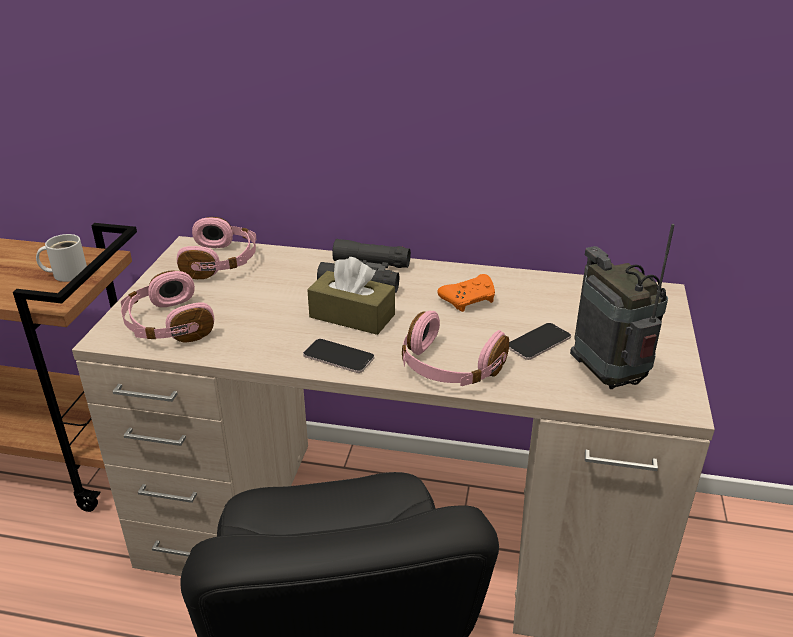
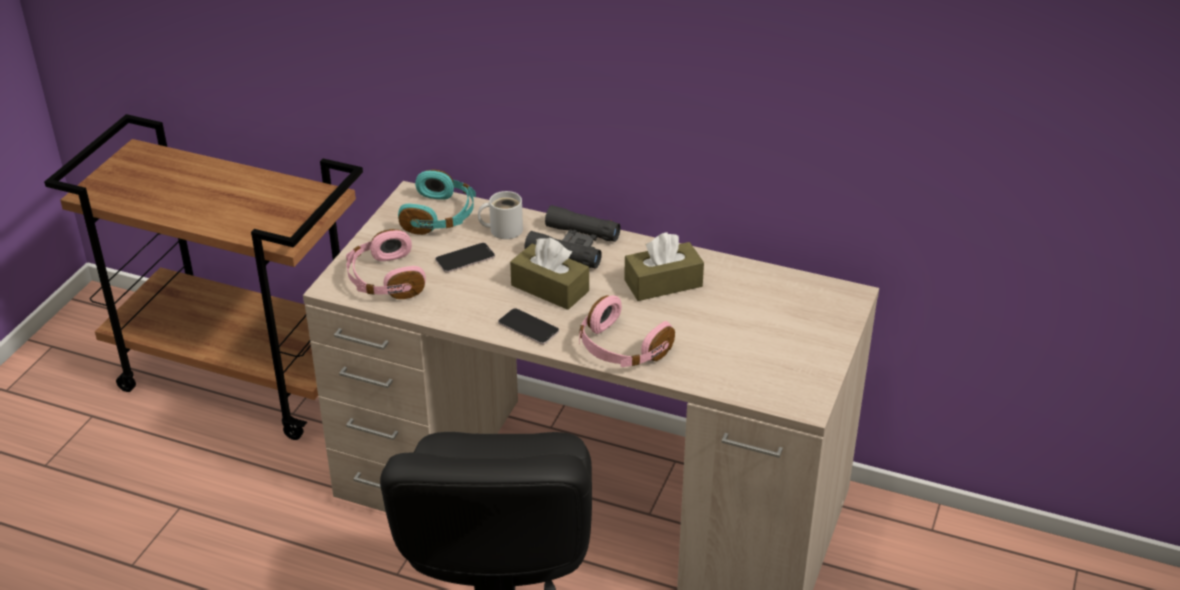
camera: 10 degrees right, 5 degrees up
(67, 273) = (295, 210): white mug -> white mug (503, 229)
(222, 262) = (440, 216): pink headphones -> turquoise headphones
(469, 300) = (663, 283): orange game controller -> brown tissue box
(538, 342) = (710, 333): phone -> phone (465, 258)
(608, 377) = (757, 373): radio -> none

